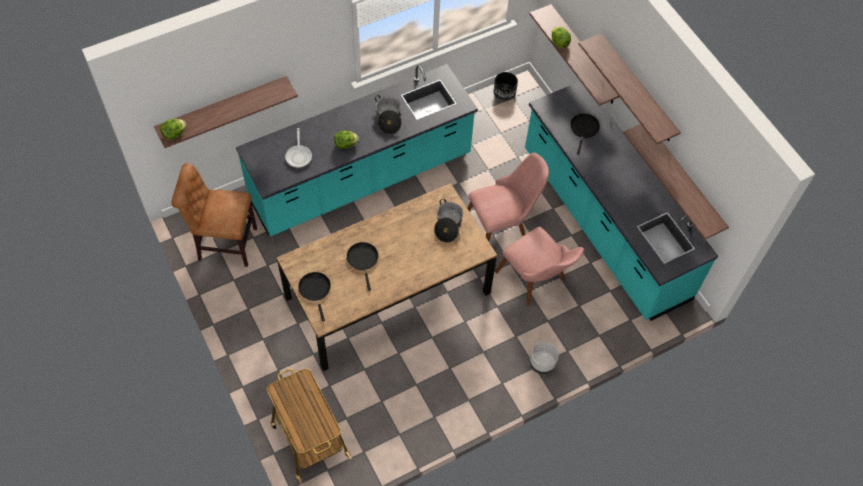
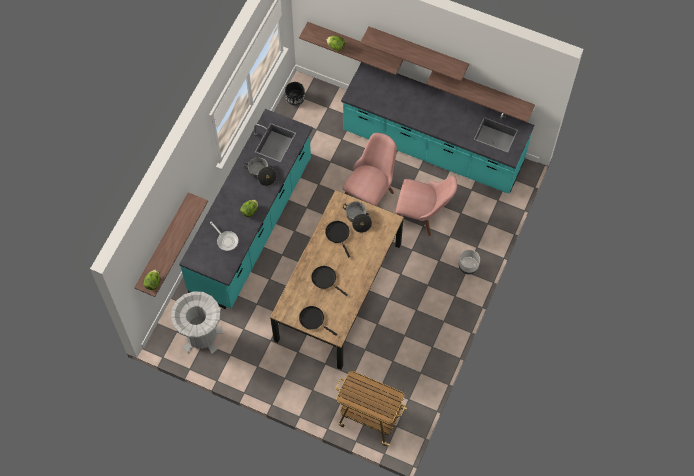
camera: 35 degrees left, 5 degrees up
(224, 243) = (201, 336): brown chair -> grey trash can
(584, 129) = (390, 95): black frying pan -> black frying pan (338, 234)

